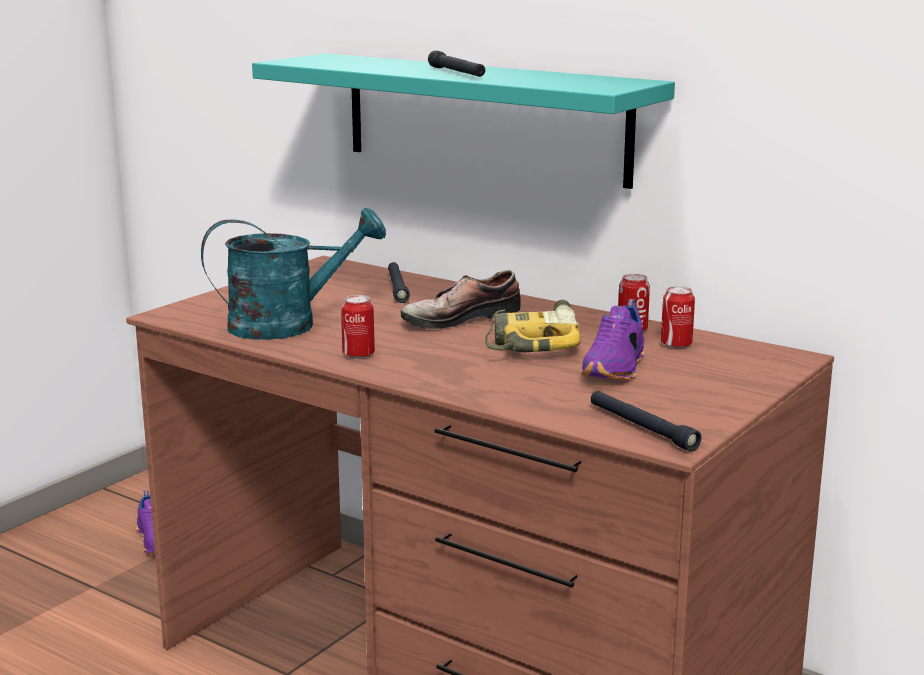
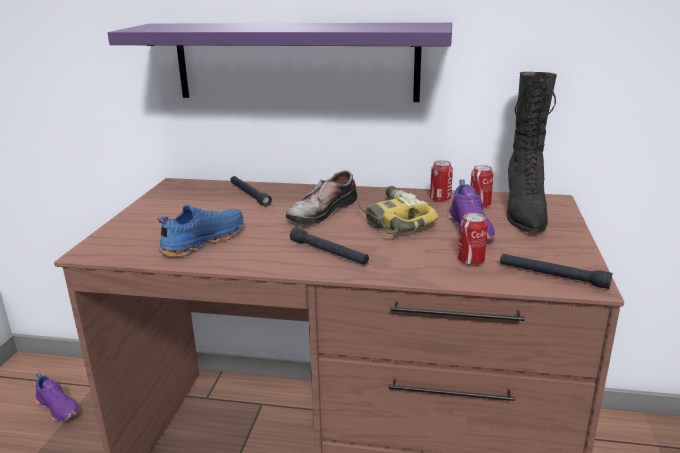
camera: 25 degrees left, 5 degrees up
(288, 324) = (202, 241): turquoise watering can -> blue shoe
(358, 354) = (286, 257): can -> can (471, 261)
(456, 73) = (293, 27): black flashlight -> black flashlight (328, 253)
(484, 117) = (296, 62): turquoise shelf -> purple shelf
(722, 363) = (524, 213): none -> black boot

